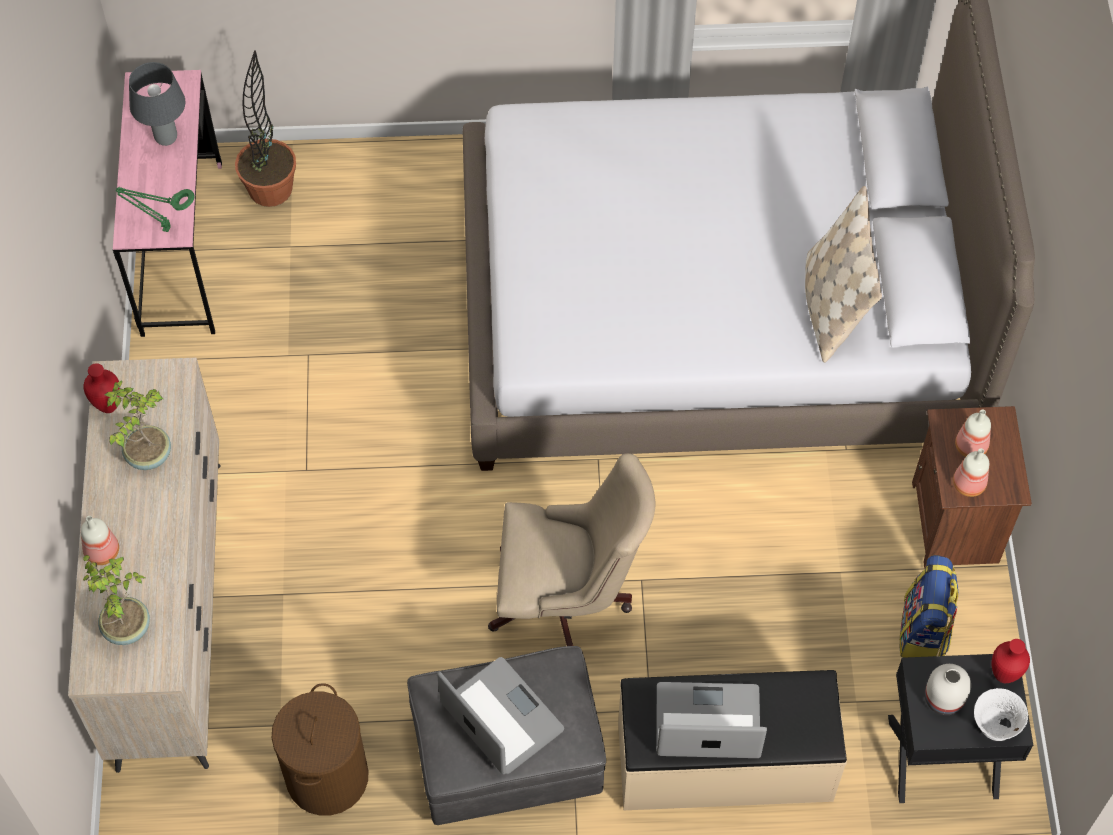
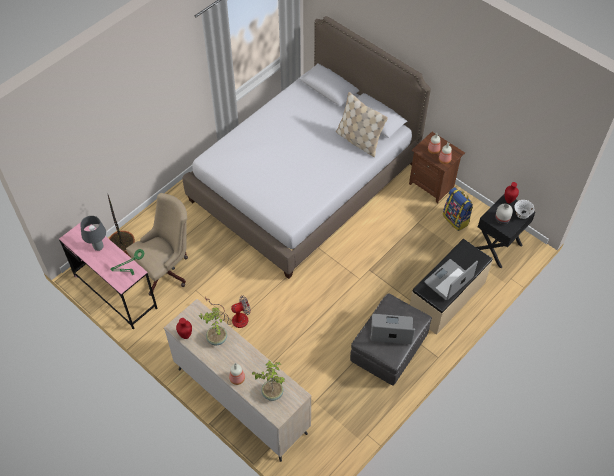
camera: 45 degrees left, 5 degrees down
(315, 460) = (234, 318): none -> fan
(327, 776) = (345, 402): brown laundry basket -> none
(568, 602) = (356, 293): beige office chair -> beige office chair (166, 270)

